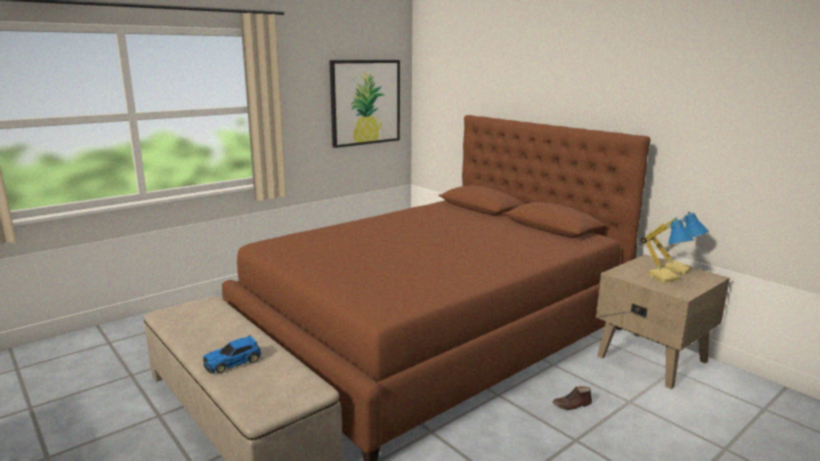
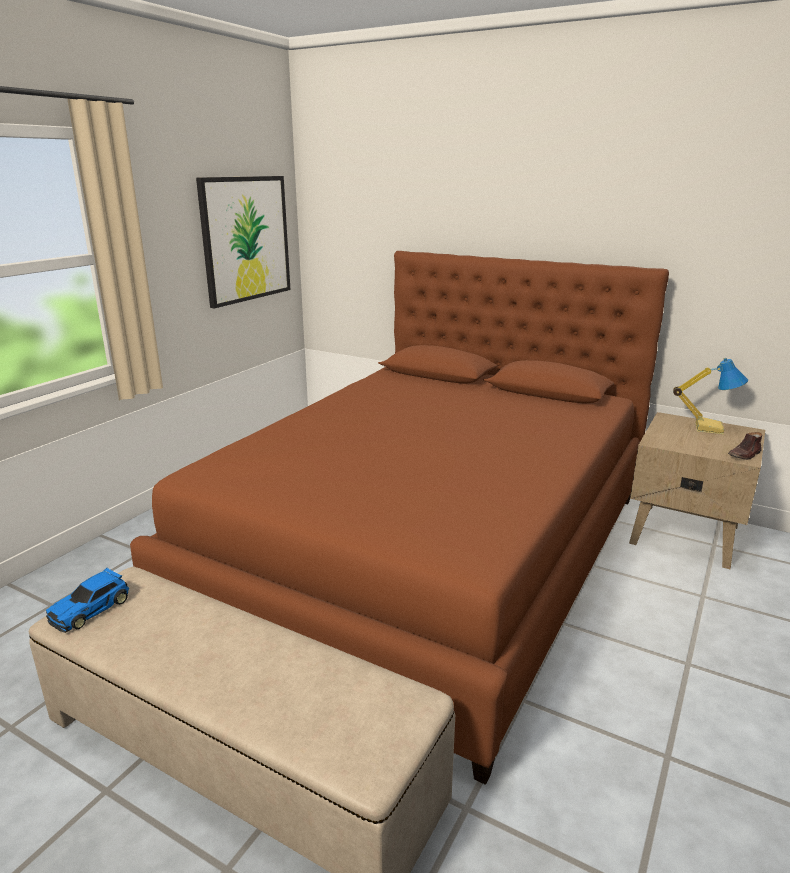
camera: 20 degrees left, 5 degrees up
(234, 362) = (258, 685): toy car -> toy car (92, 609)
(572, 405) = (650, 615): brown shoe -> brown shoe (744, 455)
(664, 278) = (707, 440): table lamp -> none

